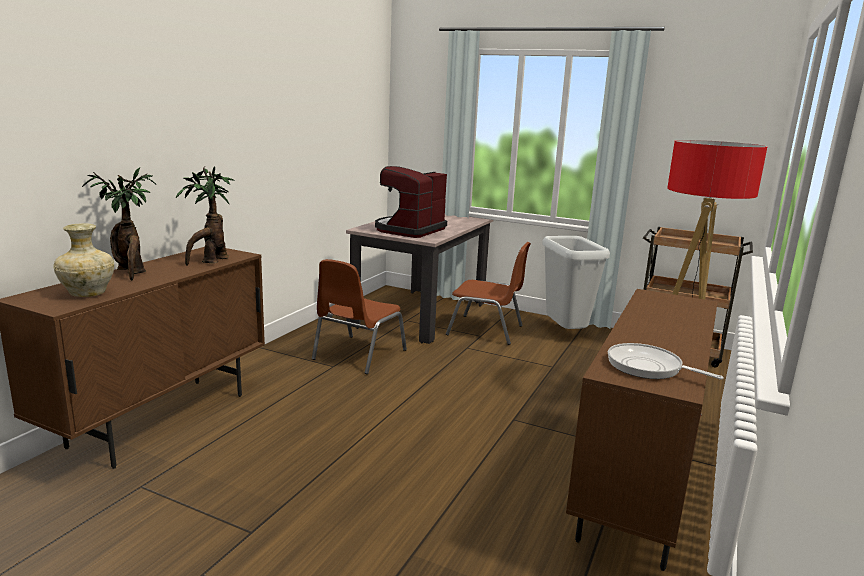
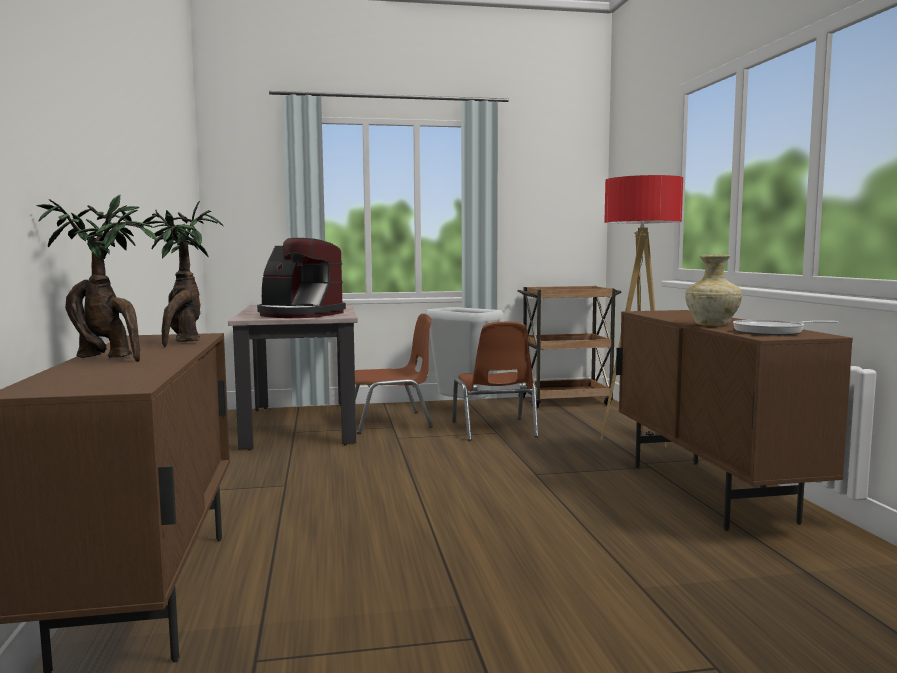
camera: 35 degrees left, 10 degrees down
(88, 293) = (119, 375): beige vase -> beige vase (711, 325)
(358, 355) = (295, 470): brown chair -> brown chair (494, 429)
(409, 230) = (299, 314): coffee machine -> coffee machine turned 60 degrees counterclockwise

